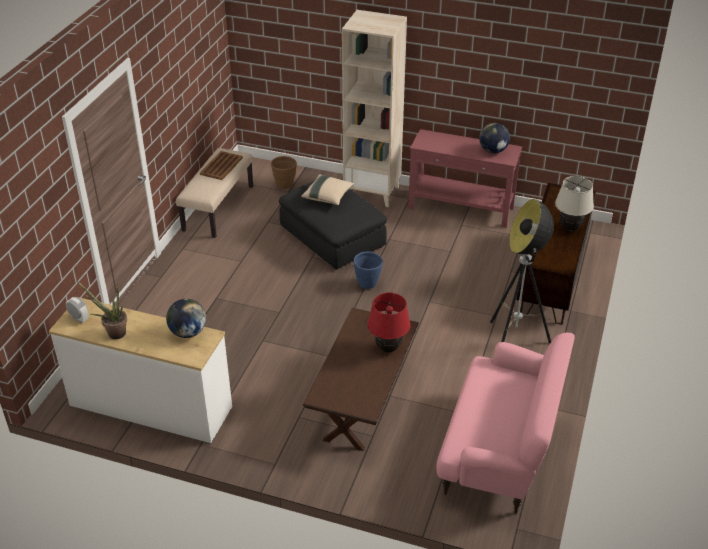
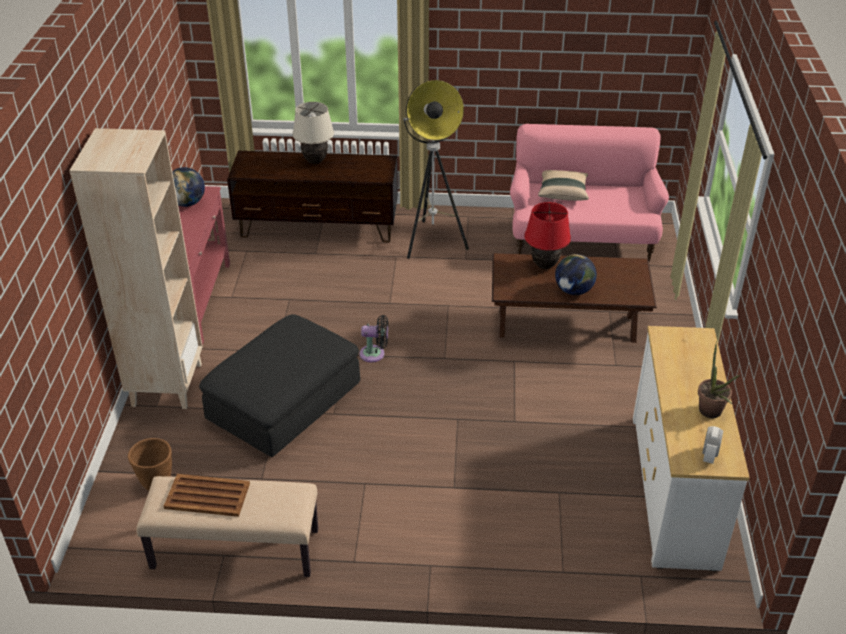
camera: 105 degrees left, 0 degrees up
(188, 332) = (668, 352): globe -> globe (574, 291)
(328, 197) = (270, 361): beige pillow -> beige pillow (563, 193)
(368, 284) = (375, 354): blue planter -> black fan

